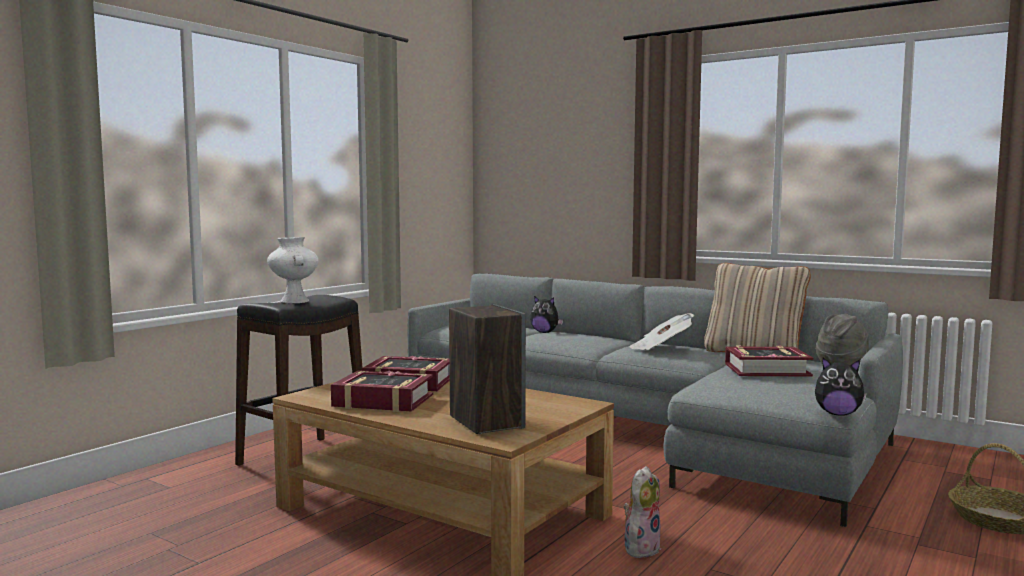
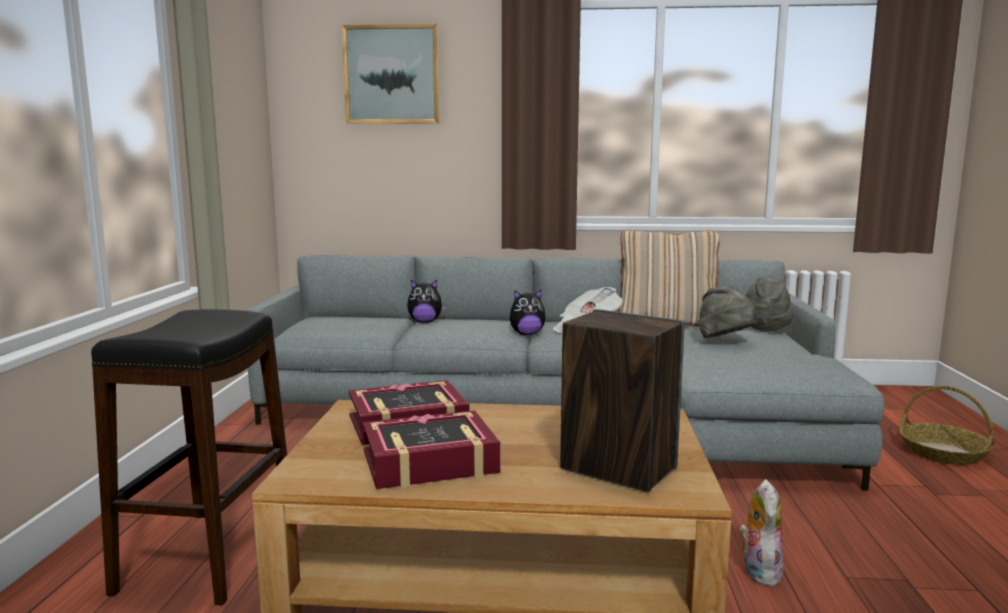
camera: 30 degrees left, 5 degrees up
(293, 301) = (183, 326): white vase -> none
(557, 128) = (392, 75): none -> picture
(766, 370) = (726, 341): book -> grey hat
(838, 414) = (859, 382): plush toy -> plush toy (527, 334)

